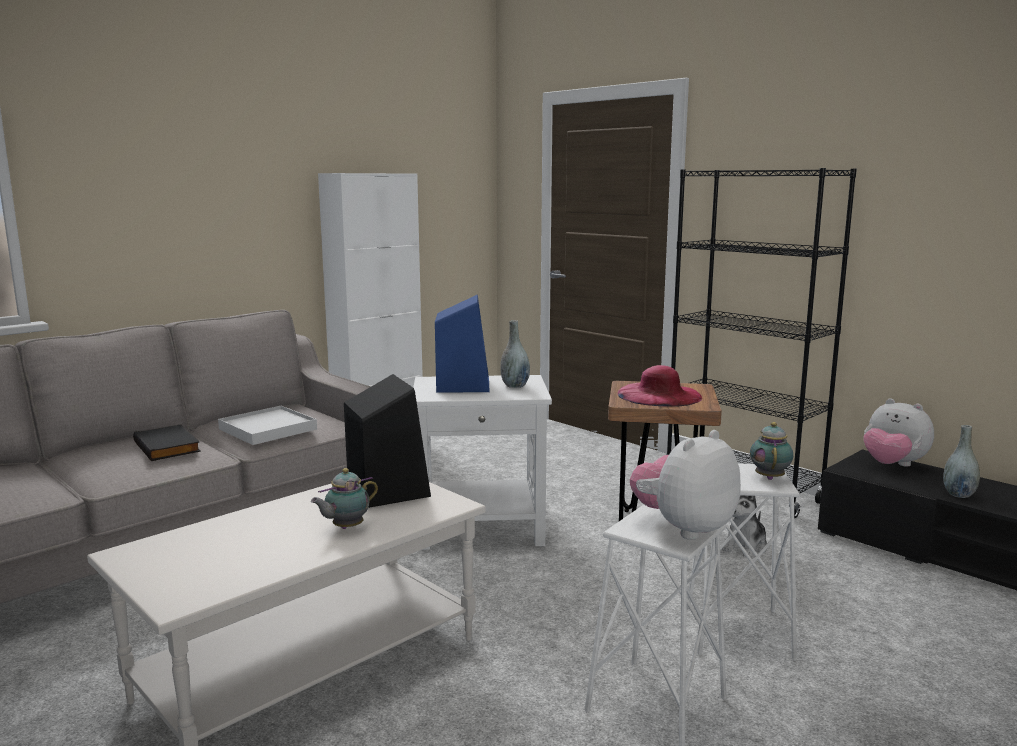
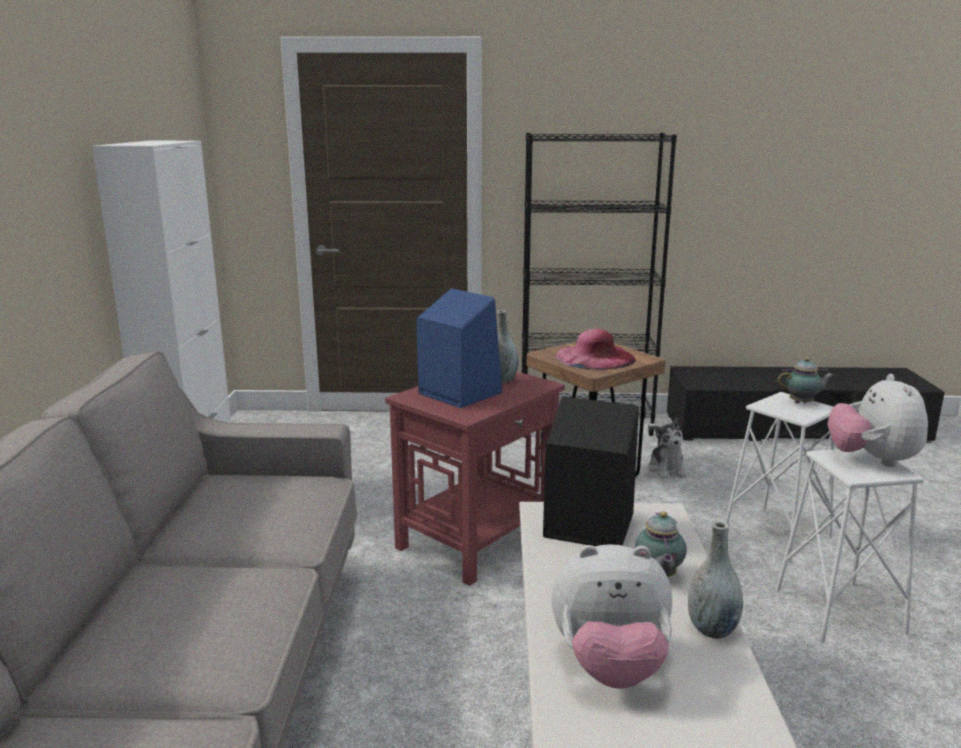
camera: 45 degrees left, 5 degrees up
(169, 447) = (204, 591): black book -> none
(268, 429) = (268, 517): white tray -> none
(481, 528) = (477, 540): white side table -> red side table
(769, 477) = (803, 403): teapot -> teapot turned 120 degrees clockwise
(893, 465) = (709, 373): plush toy -> plush toy (610, 666)
(958, 494) = (776, 382): grey vase -> grey vase (712, 629)

